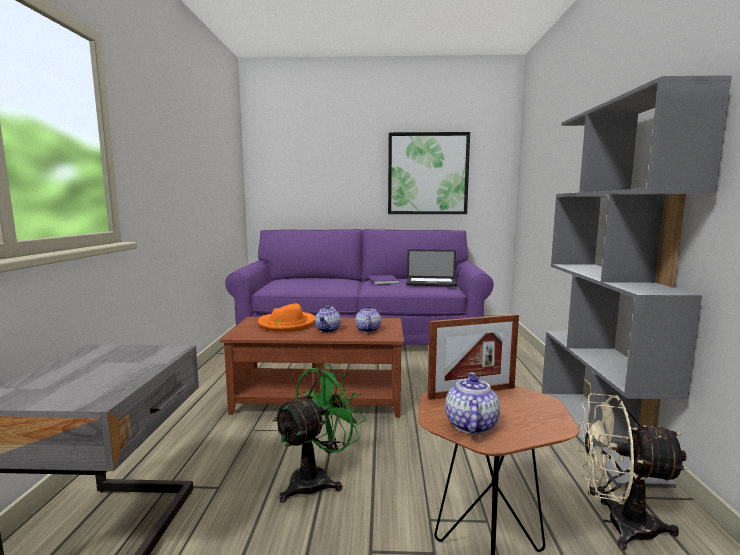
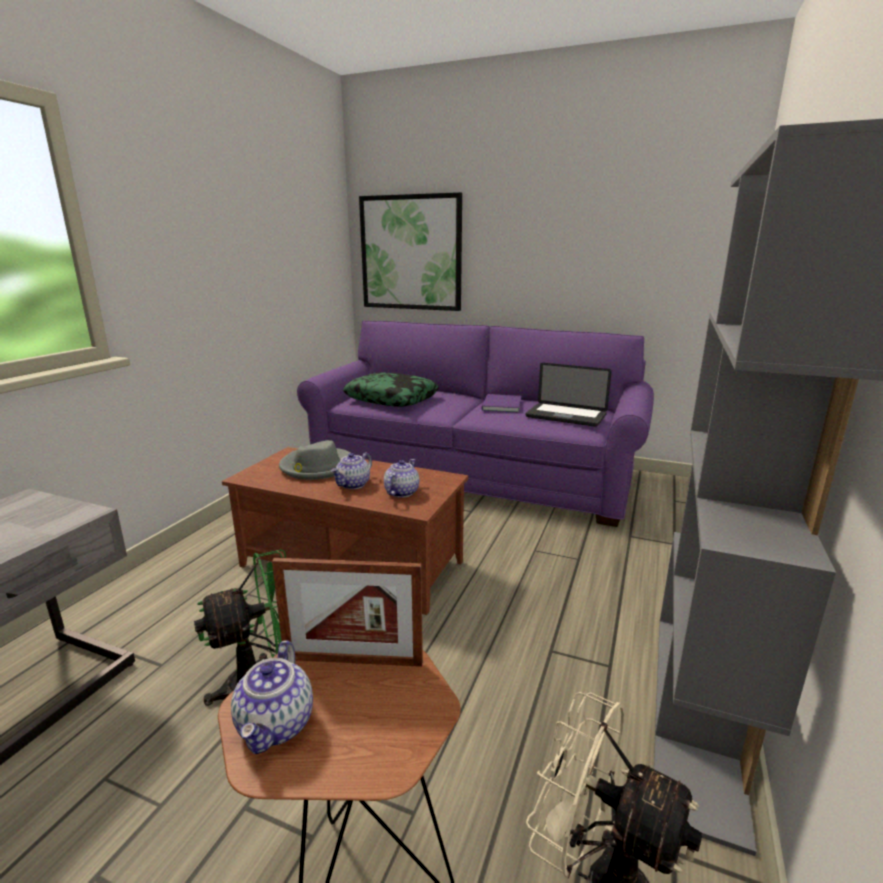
camera: 20 degrees right, 10 degrees up
(286, 324) = (316, 467): orange hat -> grey hat
(300, 283) = (391, 399): none -> pillow
(428, 174) = (598, 242): picture -> picture (411, 253)
(470, 424) = (277, 725): teapot -> teapot turned 150 degrees clockwise

